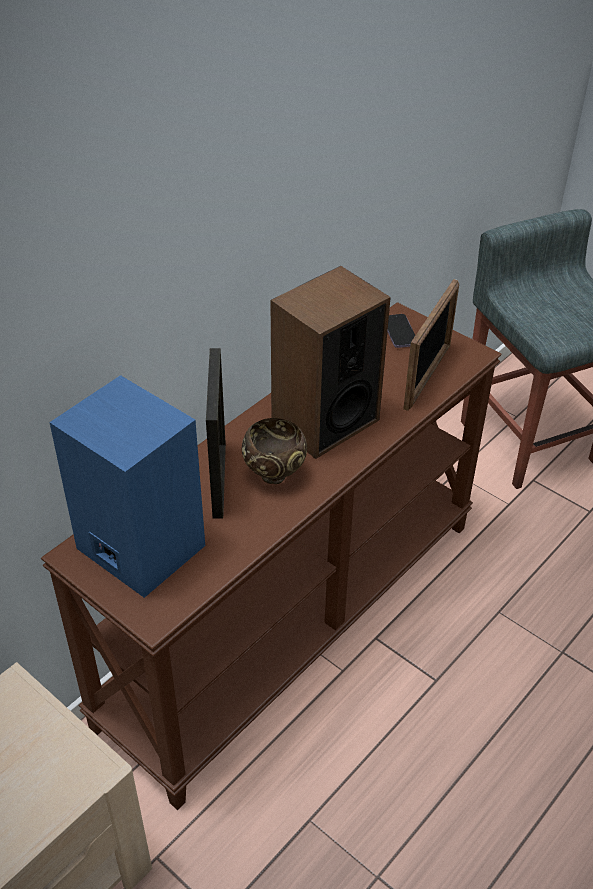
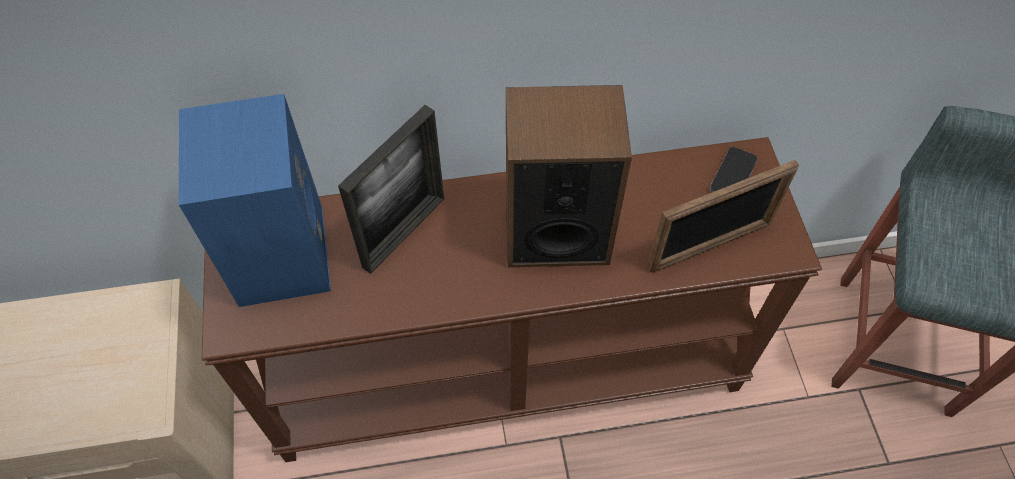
camera: 40 degrees right, 15 degrees up
(275, 475) = (455, 260): brown bowl -> none

